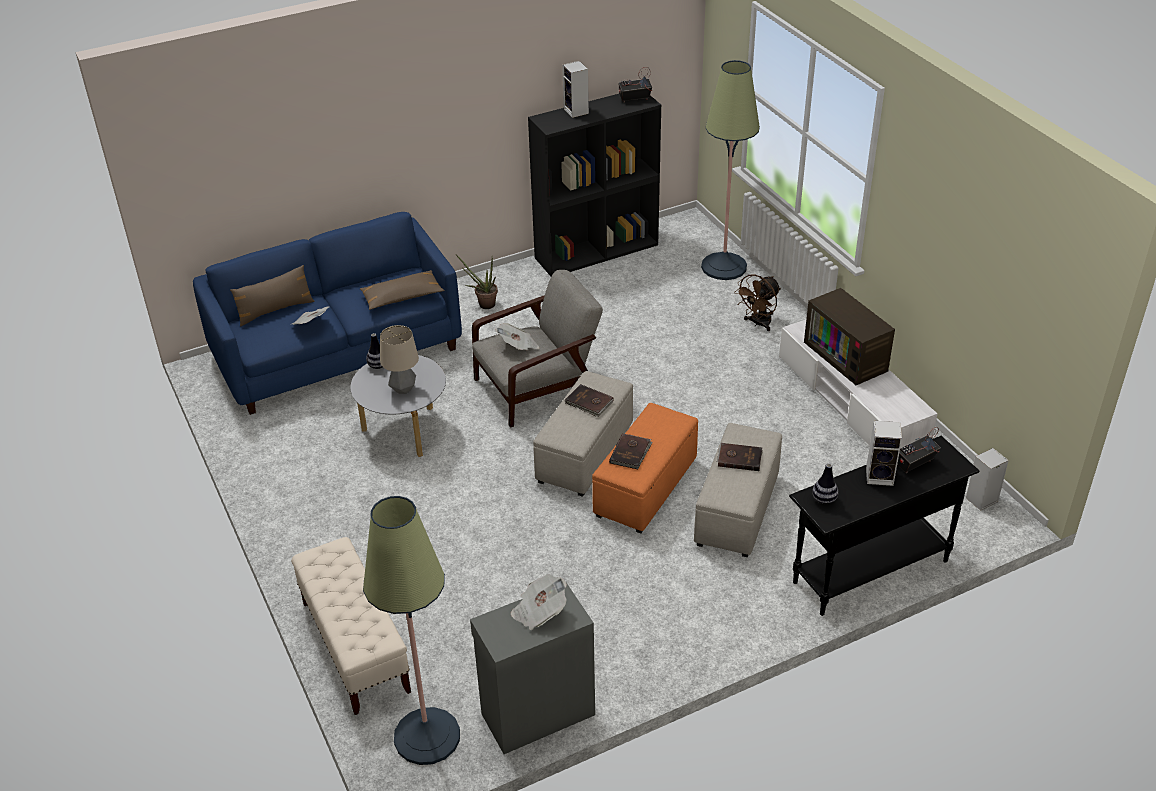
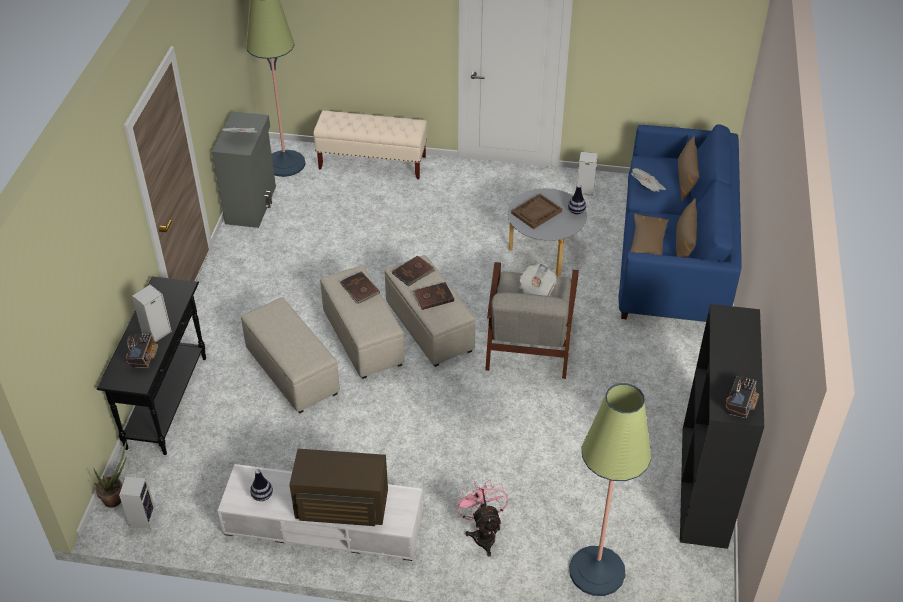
camera: 125 degrees right, 5 degrees up
(381, 279) = (683, 245): none -> brown pillow
(403, 389) = (536, 212): table lamp -> brown tray
(483, 304) = (674, 363): potted plant -> potted plant (116, 497)
(577, 111) = (743, 347): speaker -> speaker (584, 190)
(645, 488) = (363, 338): orange ottoman -> beige ottoman
(739, 458) = (293, 339): brown book -> brown book (413, 272)
(758, 323) = (483, 533): brown fan -> pink fan
(824, 500) = (174, 293): vase -> vase (262, 495)

